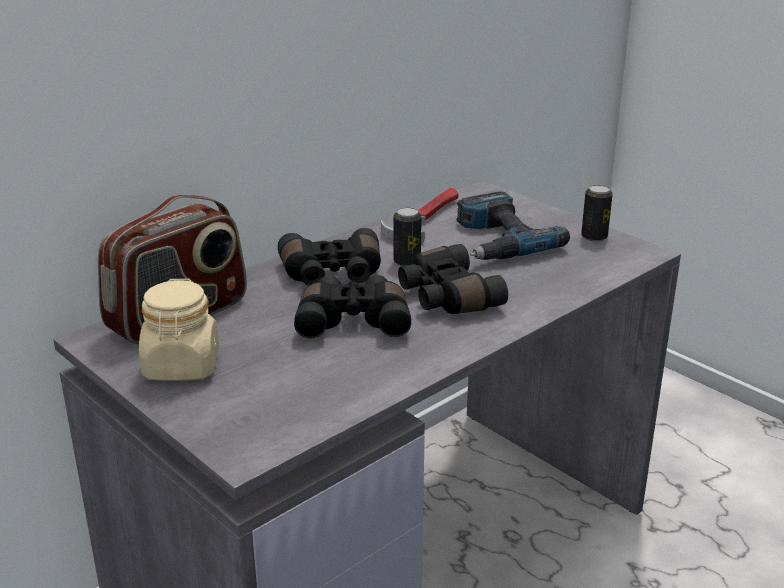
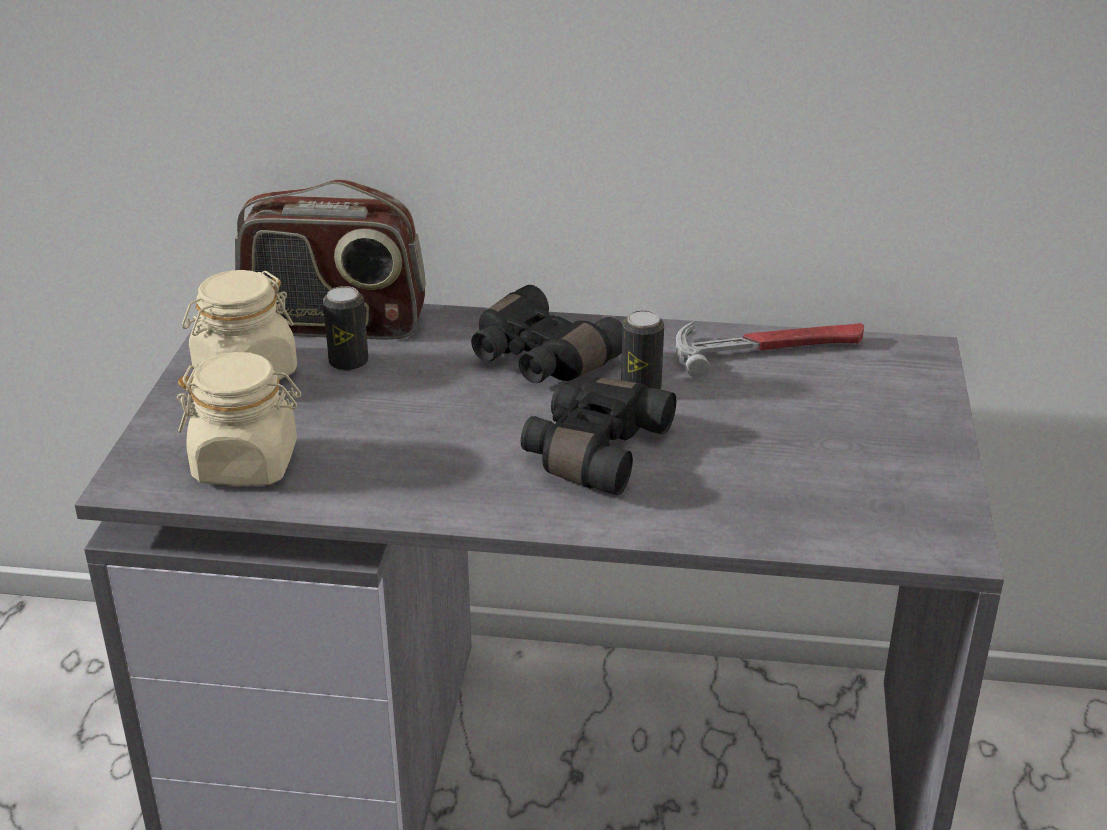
camera: 50 degrees right, 5 degrees up
(291, 403) = (246, 464): none -> beige jar
(353, 320) = (456, 419): black binoculars -> none
(497, 240) = (795, 421): power drill -> none
(594, 236) = (931, 486): can -> can (348, 362)

